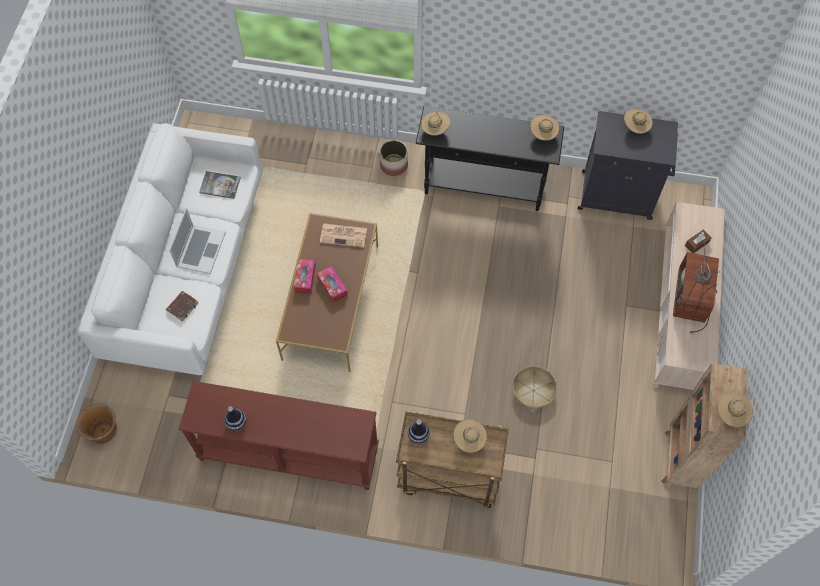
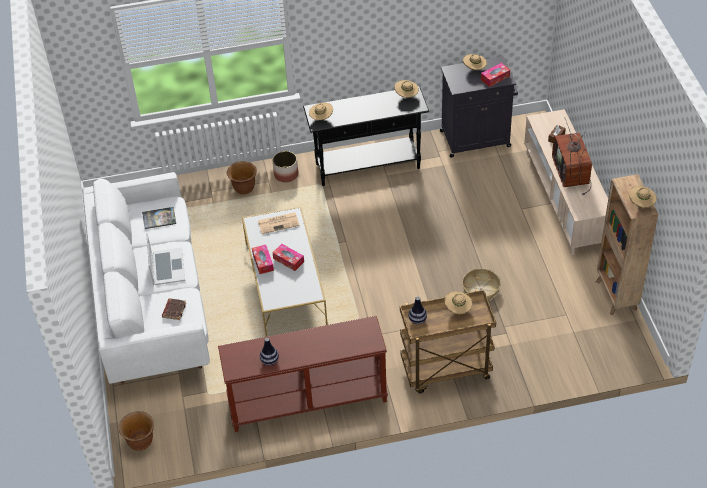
camera: 20 degrees left, 15 degrees down
(331, 301) = (285, 284): brown coffee table -> white coffee table
(343, 166) = (244, 188): none -> brown planter
(654, 149) = (495, 78): none -> tissue box

